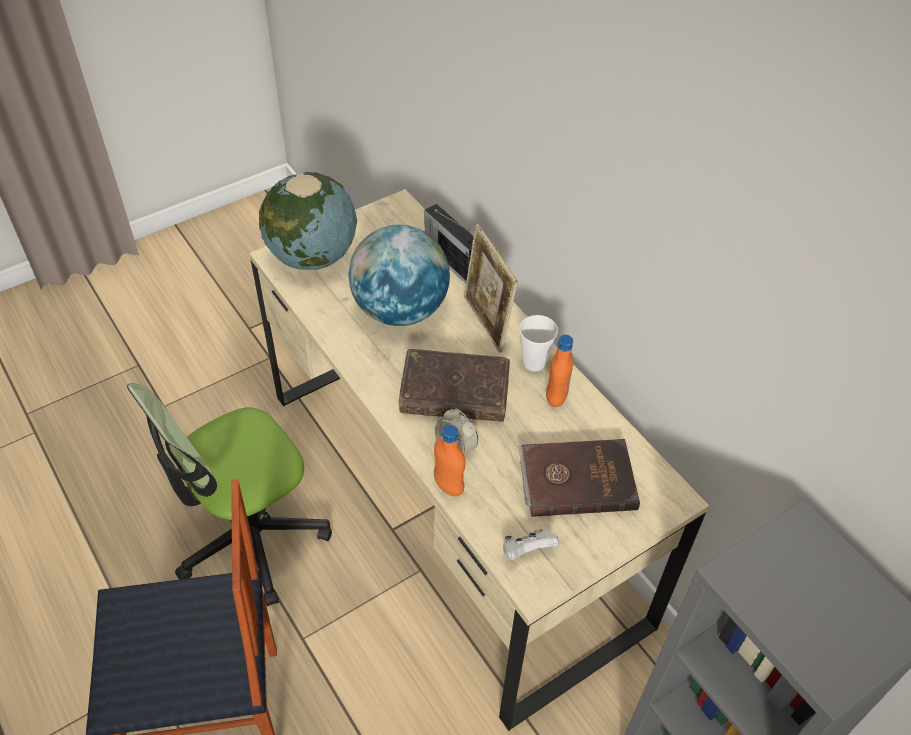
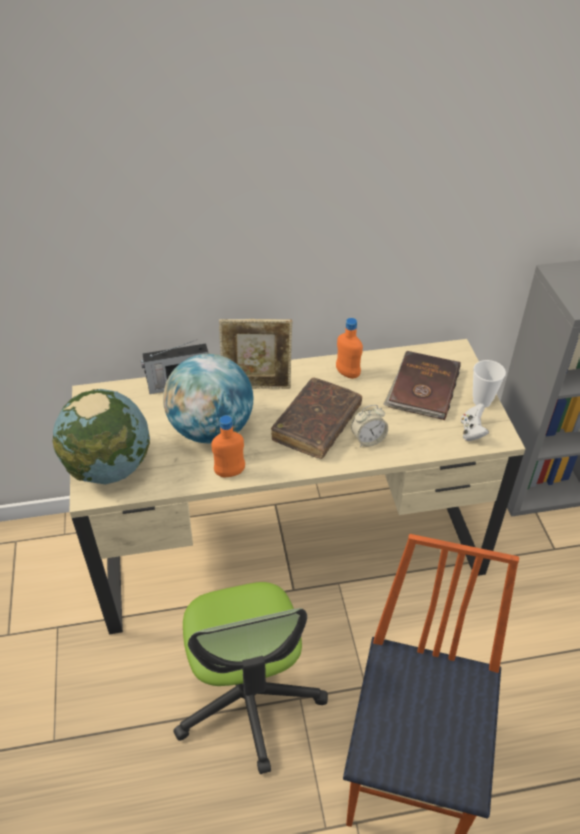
camera: 65 degrees left, 5 degrees down
(448, 486) = (400, 454): orange bottle -> orange bottle (230, 472)
(534, 363) = (310, 374): cup -> cup (482, 401)

